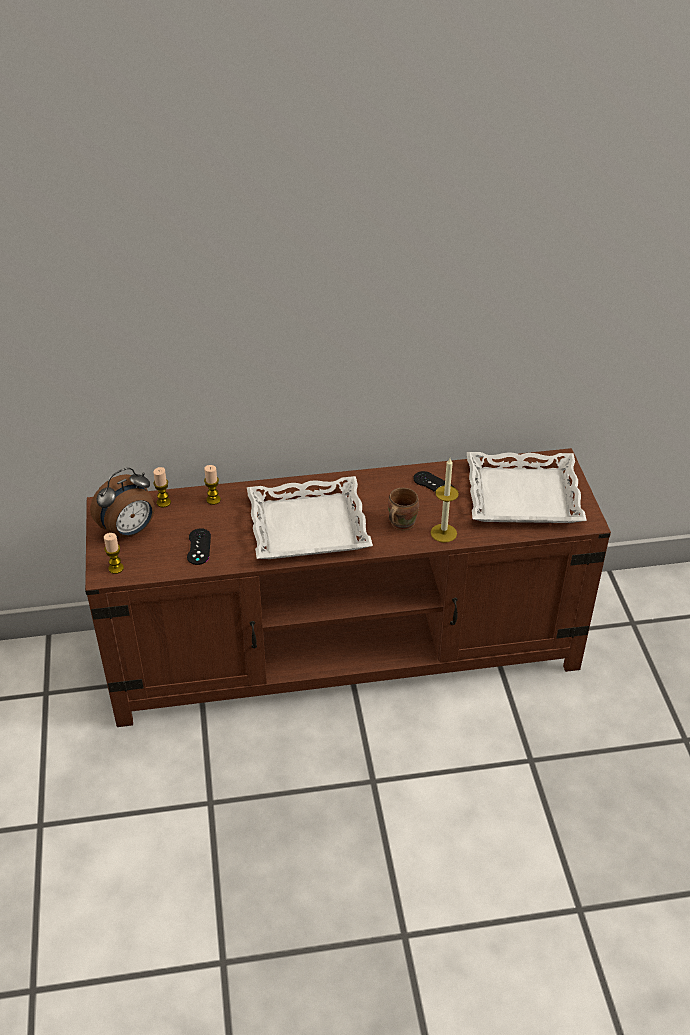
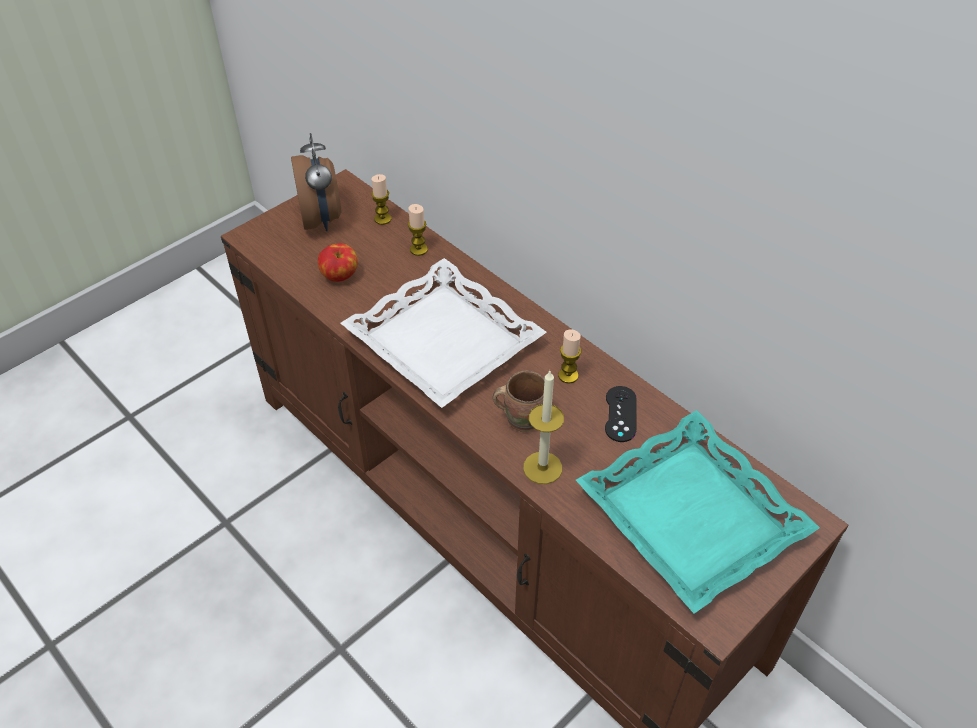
camera: 55 degrees right, 5 degrees up
(116, 568) = (263, 238): candle -> candle (568, 376)
(129, 531) = (322, 219): alarm clock -> alarm clock turned 120 degrees counterclockwise
(199, 547) = (340, 276): black game controller -> apple
(522, 496) = (689, 517): white tray -> turquoise tray

